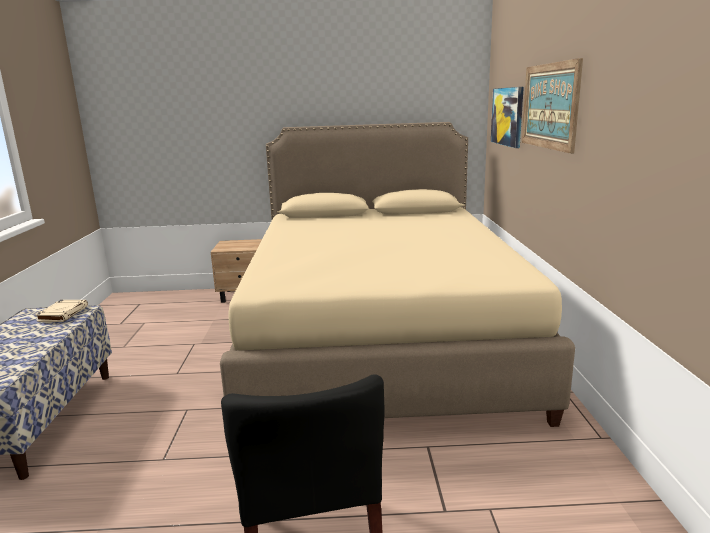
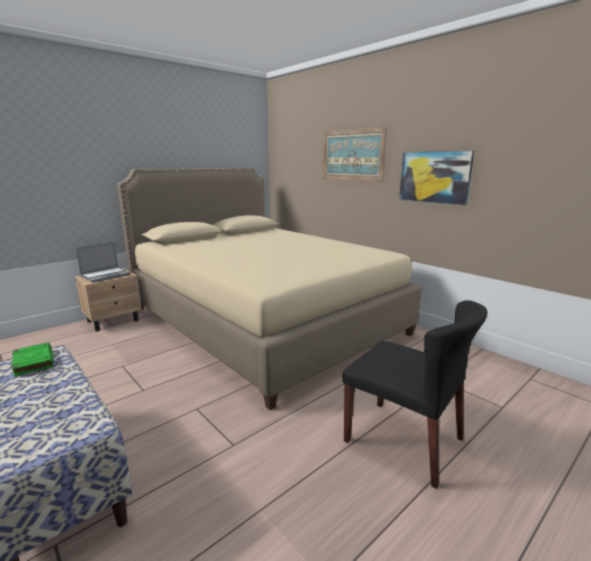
camera: 40 degrees left, 0 degrees up
(63, 314) = (33, 362): beige book -> green book
(241, 245) = (106, 275): none -> laptop
(507, 116) = (299, 163): picture -> picture (434, 177)

